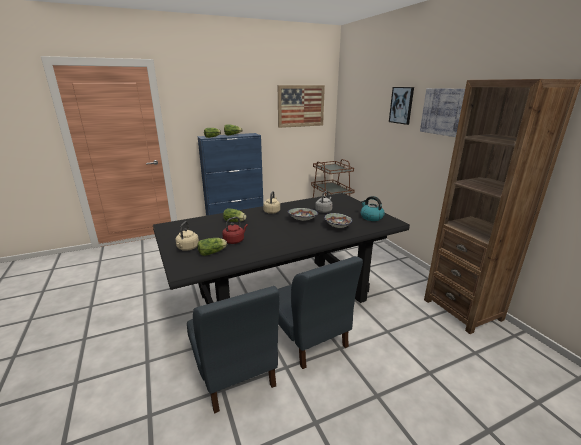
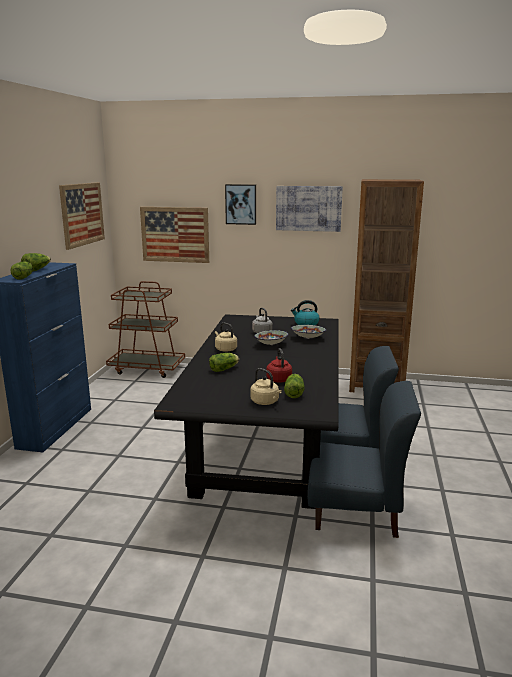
camera: 55 degrees left, 5 degrees down
(362, 127) = (175, 234): none -> picture

